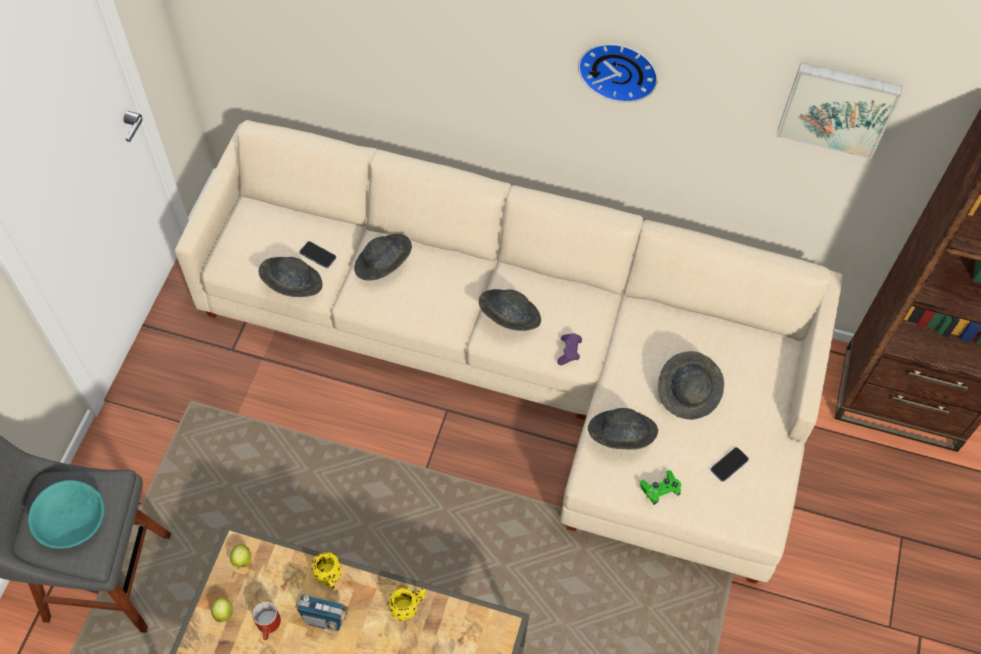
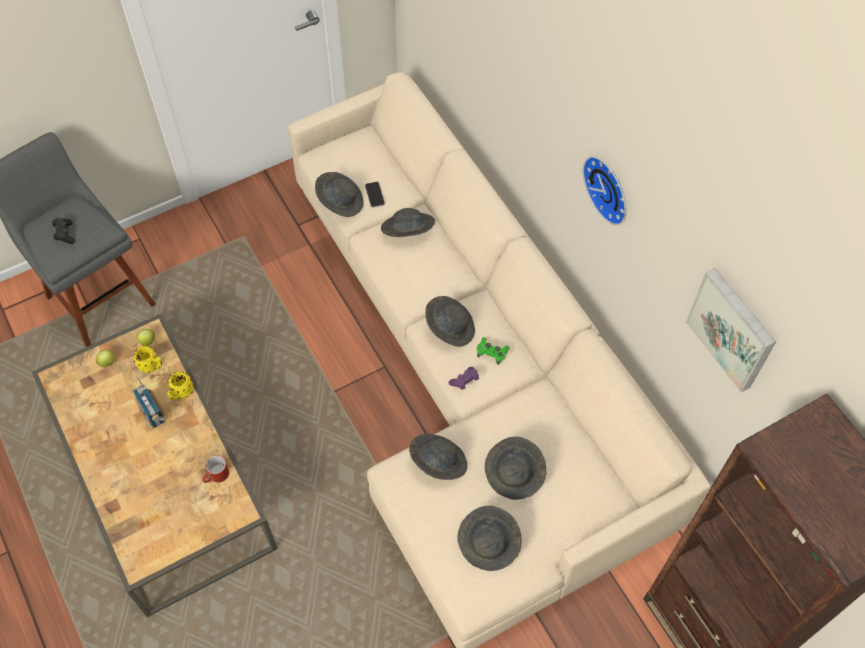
camera: 45 degrees right, 0 degrees up
(71, 521) = (65, 234): turquoise bowl -> black game controller
(269, 626) = (121, 391): red mug -> red mug (216, 476)
(408, 607) = (204, 450): yellow mug -> yellow mug (152, 366)
(660, 490) = (425, 518): green game controller -> green game controller (491, 353)
(729, 465) = (489, 543): phone -> grey hat

